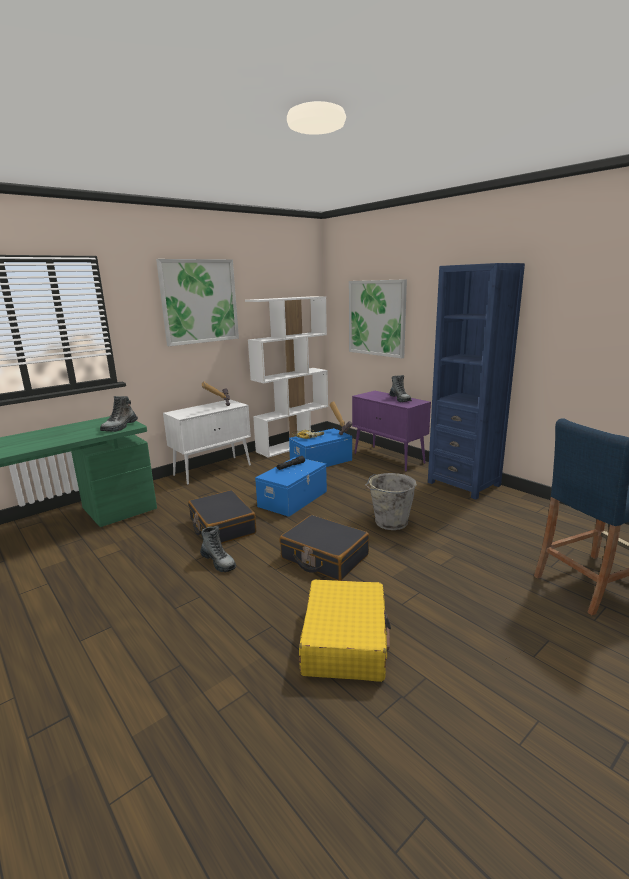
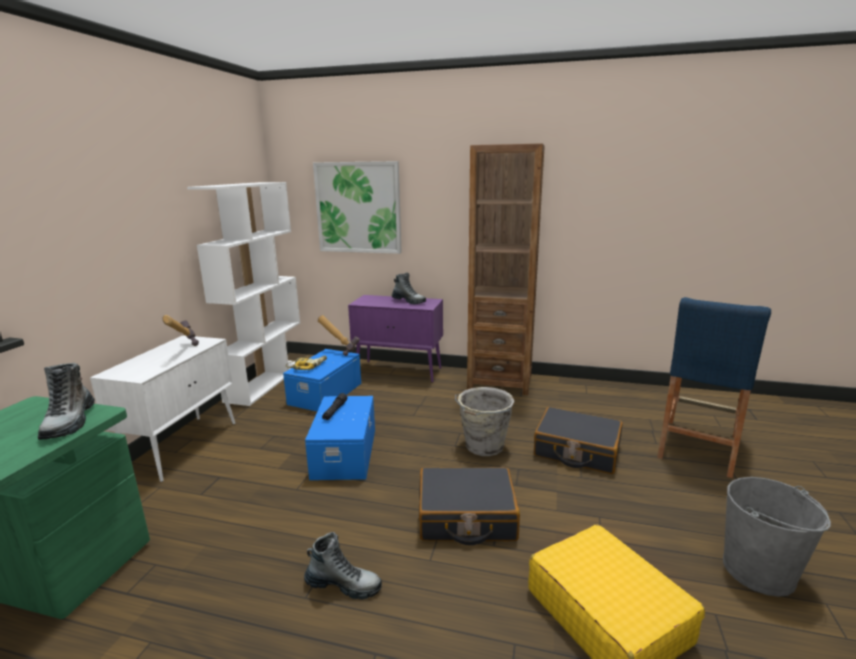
camera: 35 degrees left, 0 degrees up
(199, 301) = (124, 190): picture -> none
(222, 527) = (290, 528): black suitcase -> black suitcase (577, 450)
(464, 484) = (500, 381): blue bookcase -> brown bookcase
(507, 676) = (759, 571): none -> grey bucket

